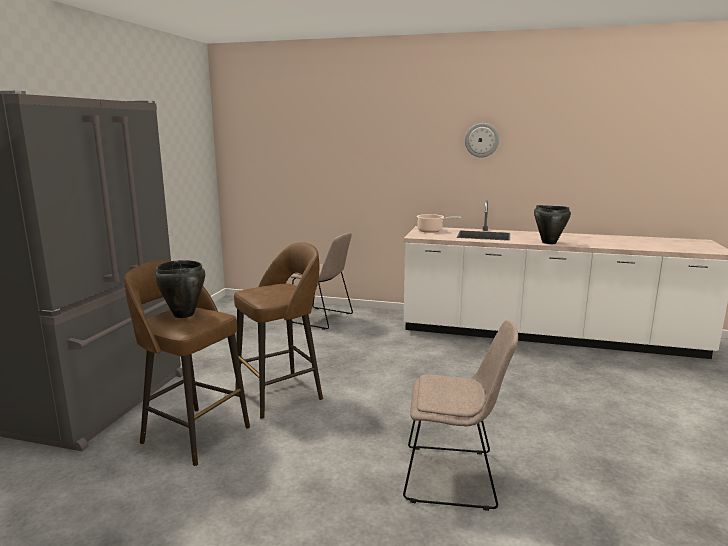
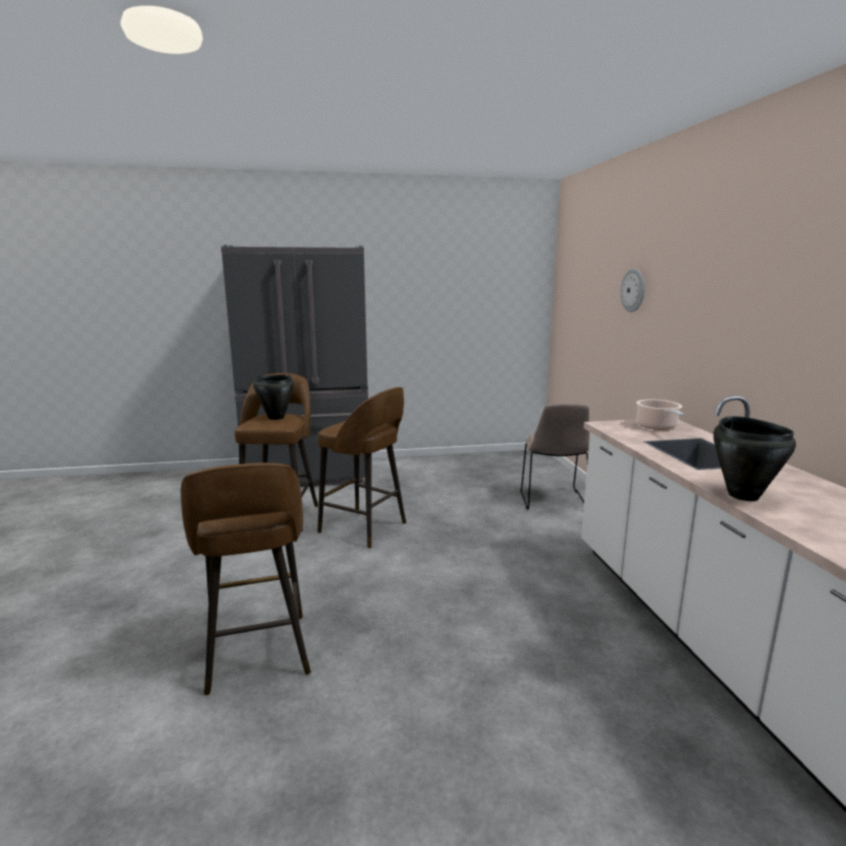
camera: 65 degrees right, 0 degrees up
(454, 476) = (257, 655): beige chair -> brown stool
(481, 140) = (774, 287): wall clock -> wall clock (633, 290)

